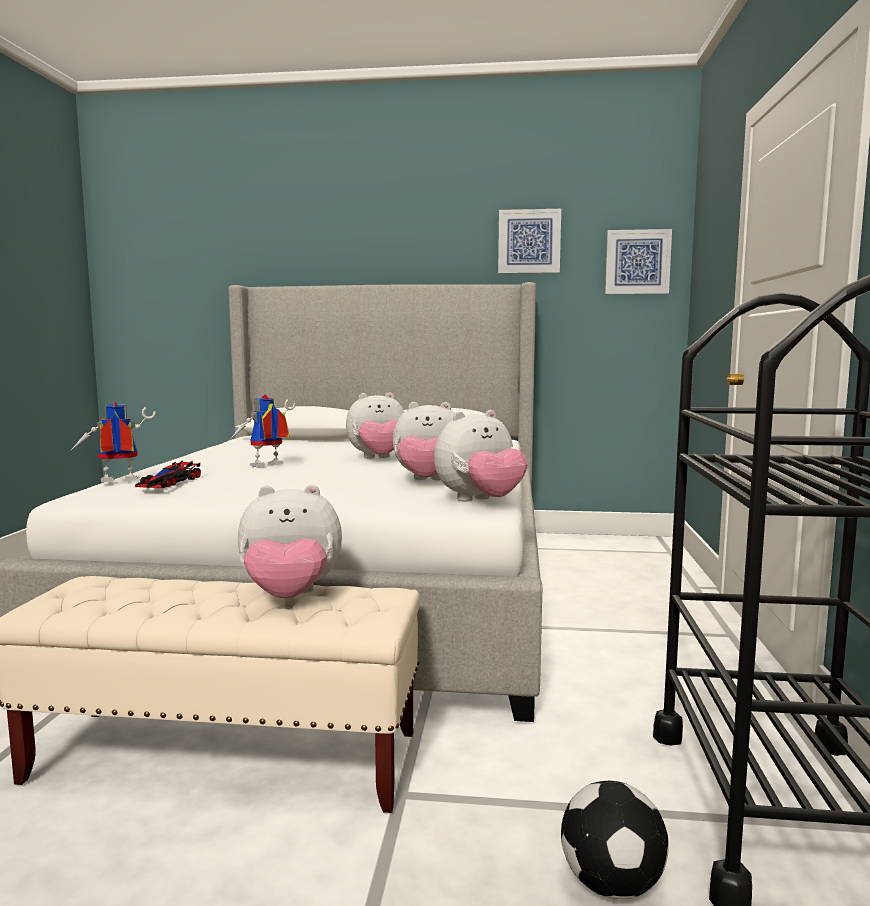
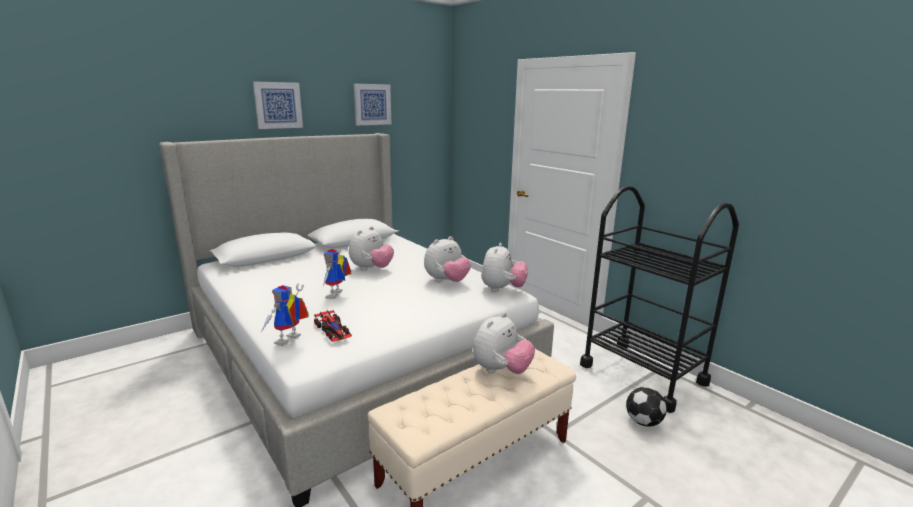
camera: 45 degrees left, 10 degrees up
(637, 262) = (428, 117): picture -> picture (278, 105)

